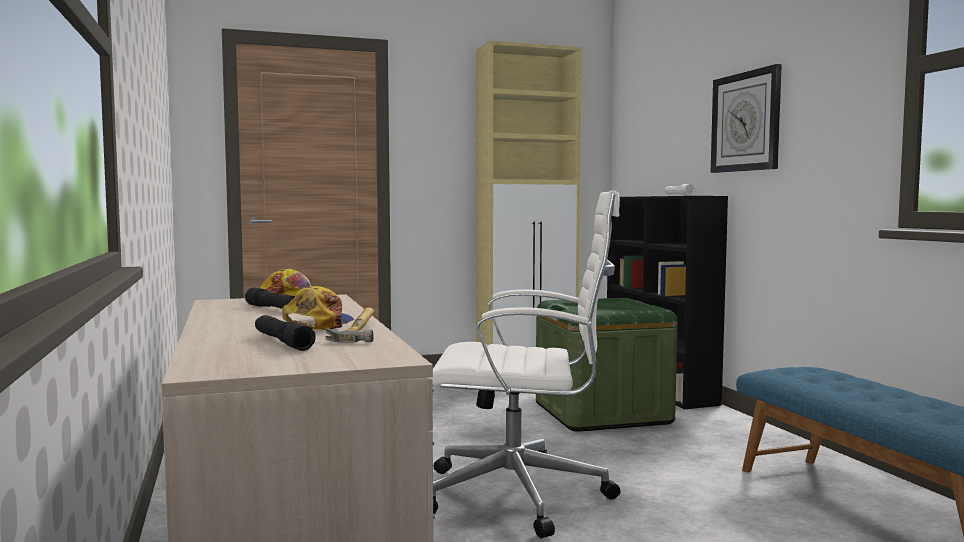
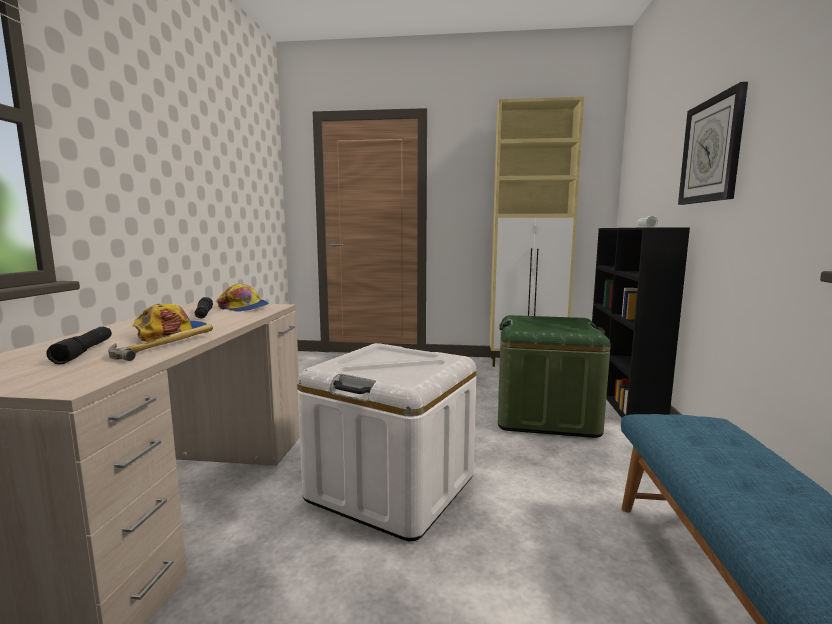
camera: 25 degrees right, 5 degrees up
(521, 495) = (391, 487): white office chair -> white storage box

